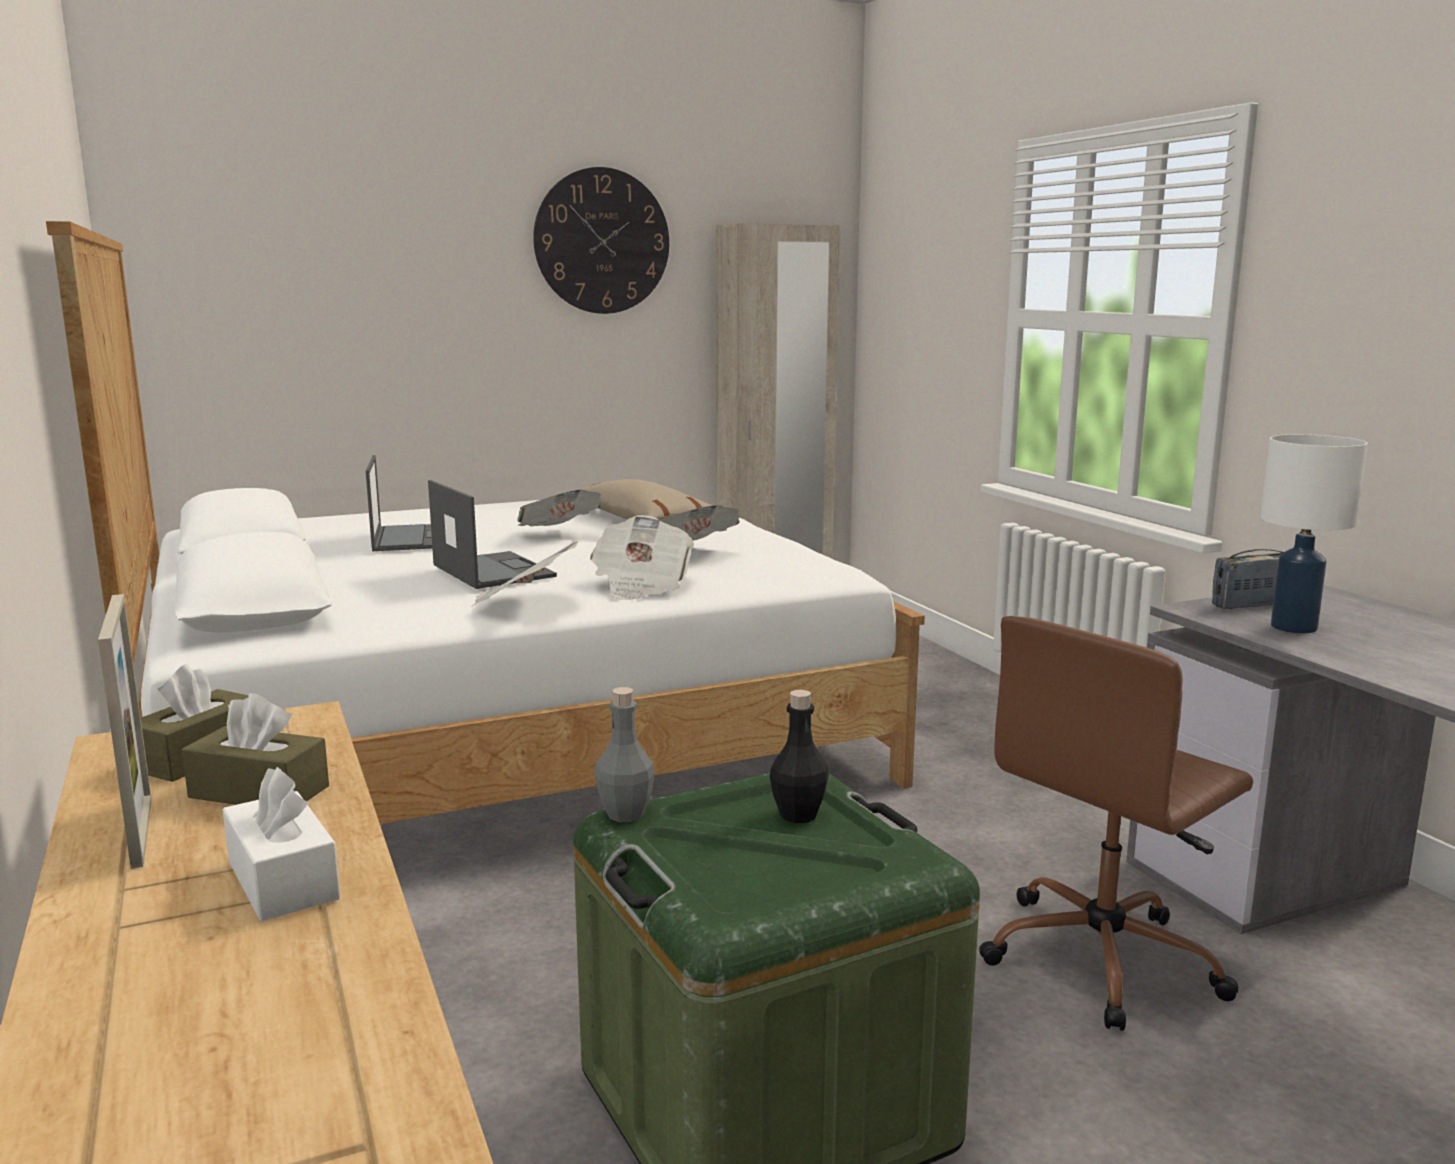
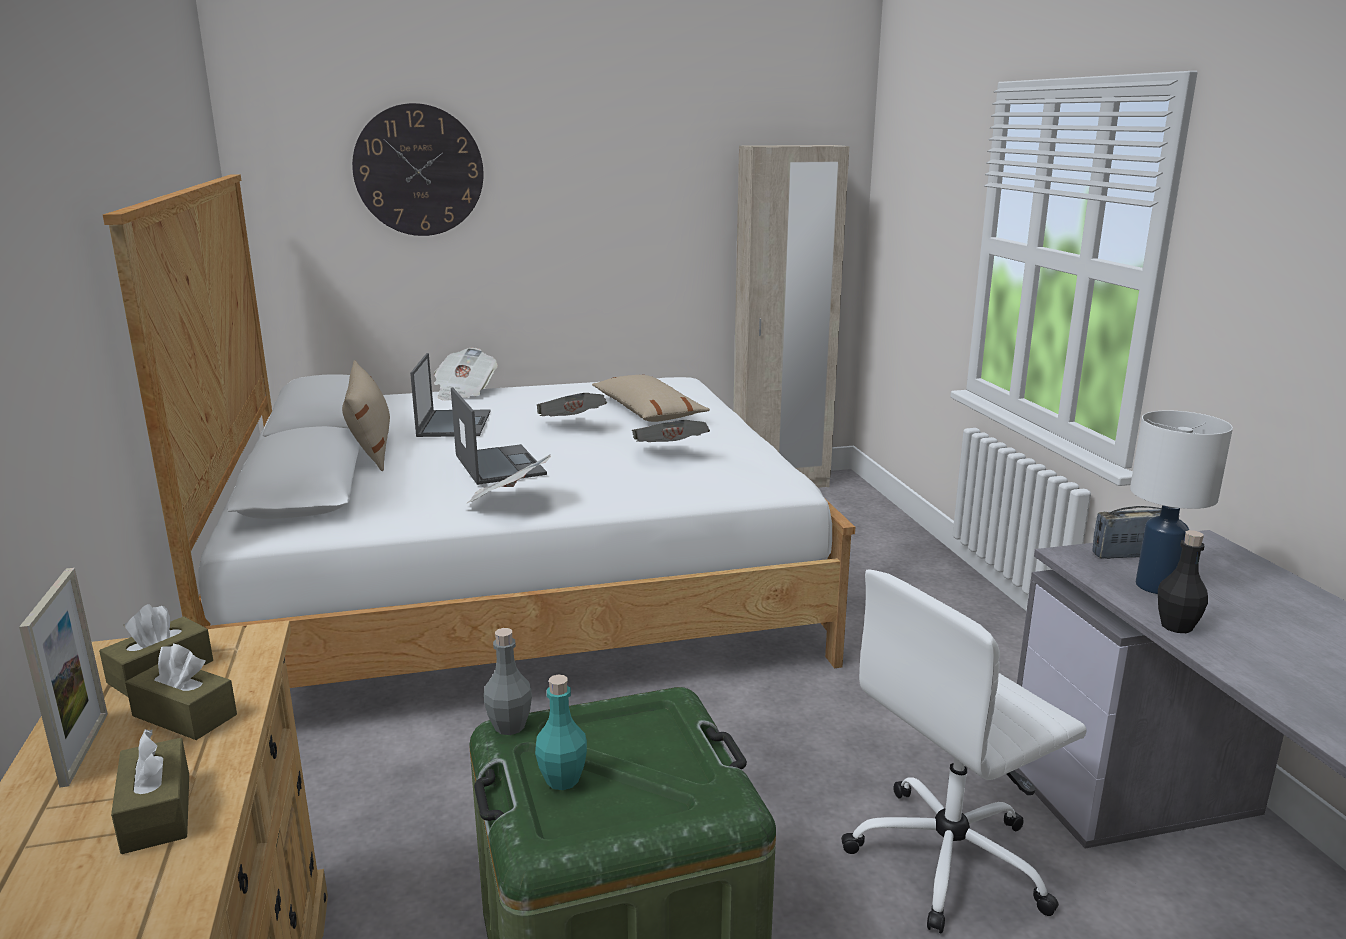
camera: 10 degrees right, 5 degrees up
(283, 880) = (157, 812): white tissue box -> brown tissue box
(318, 563) = (371, 447): none -> beige pillow
(602, 241) = (637, 161): wall clock -> wall clock (418, 170)
(641, 586) = (611, 489): newspaper -> newspaper (464, 392)
(716, 857) = (562, 780): none -> turquoise bottle
(798, 815) = (650, 740): black bottle -> black bottle (1176, 626)
(1104, 958) = (951, 858): brown office chair -> white office chair

